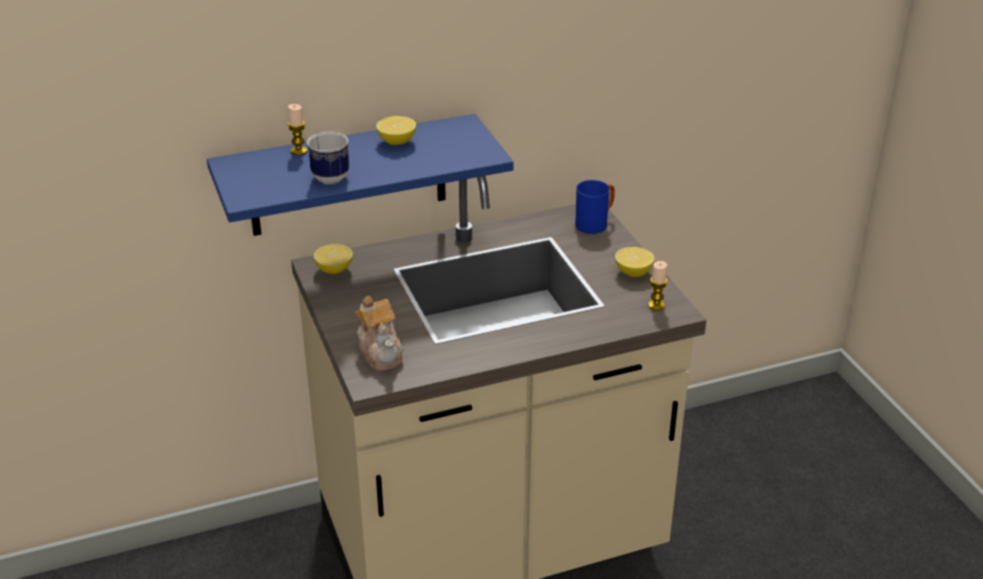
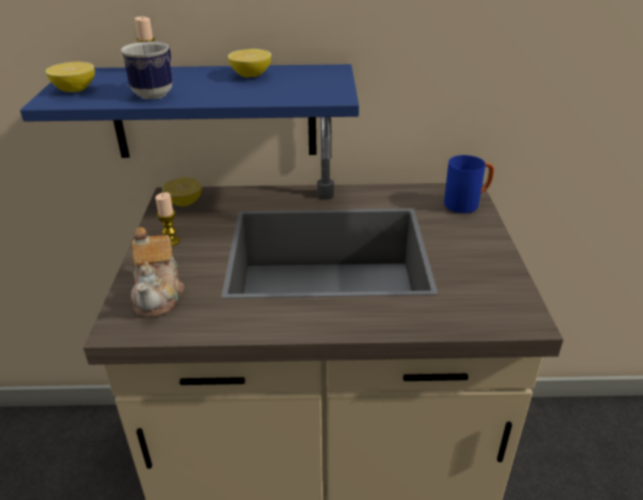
camera: 20 degrees right, 0 degrees up
(633, 272) = (488, 261): lemon -> lemon (75, 90)
(656, 305) = (502, 306): candle -> candle (171, 241)

